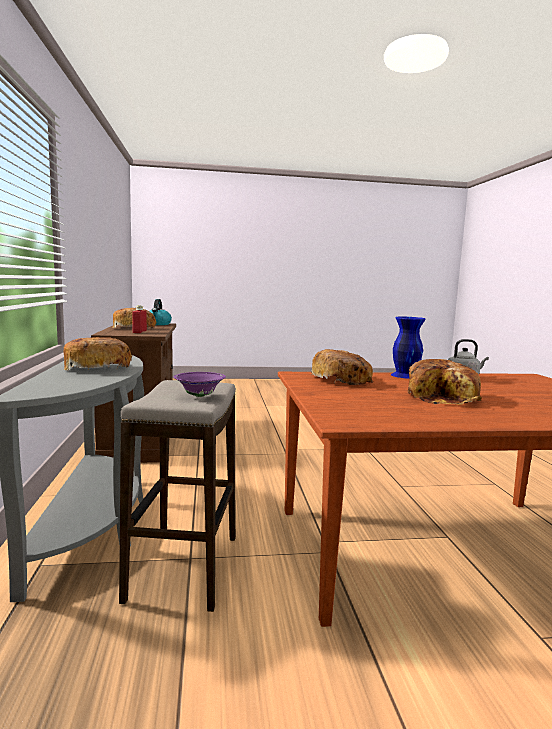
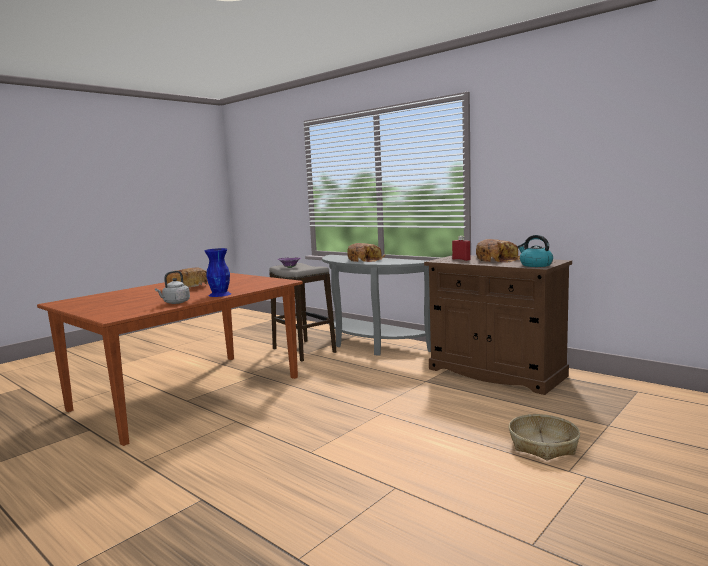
camera: 140 degrees right, 0 degrees up
(249, 413) = (543, 445): none -> basket
(342, 380) = (253, 284): bread -> none

